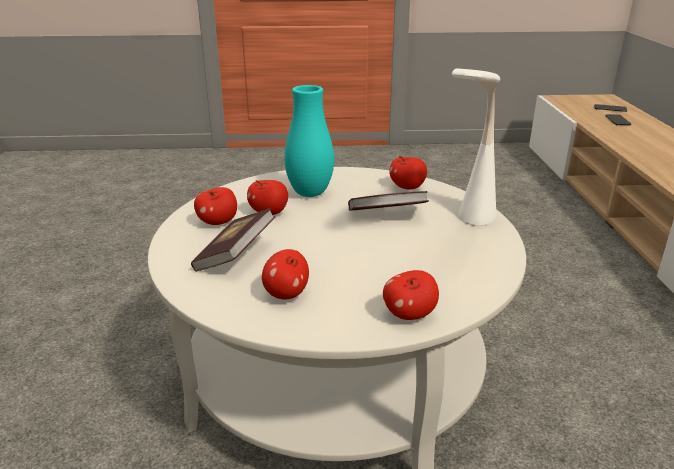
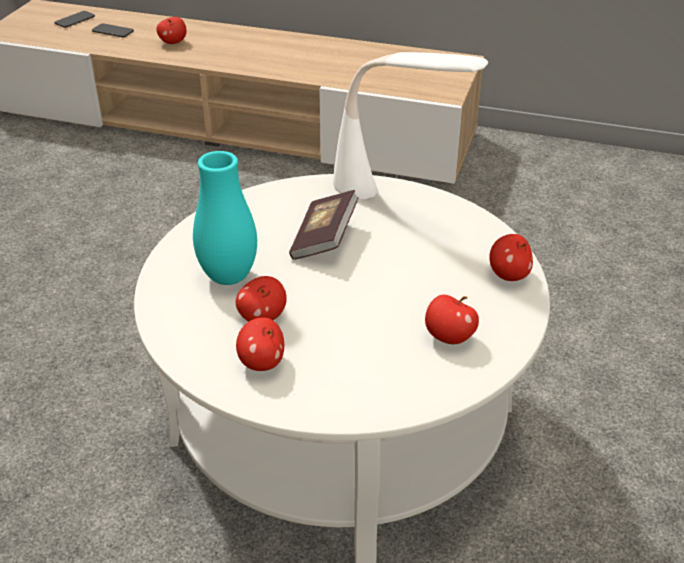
camera: 70 degrees left, 10 degrees up
(235, 255) = (355, 360): book -> none
(407, 187) = (263, 207): apple -> apple (173, 42)

